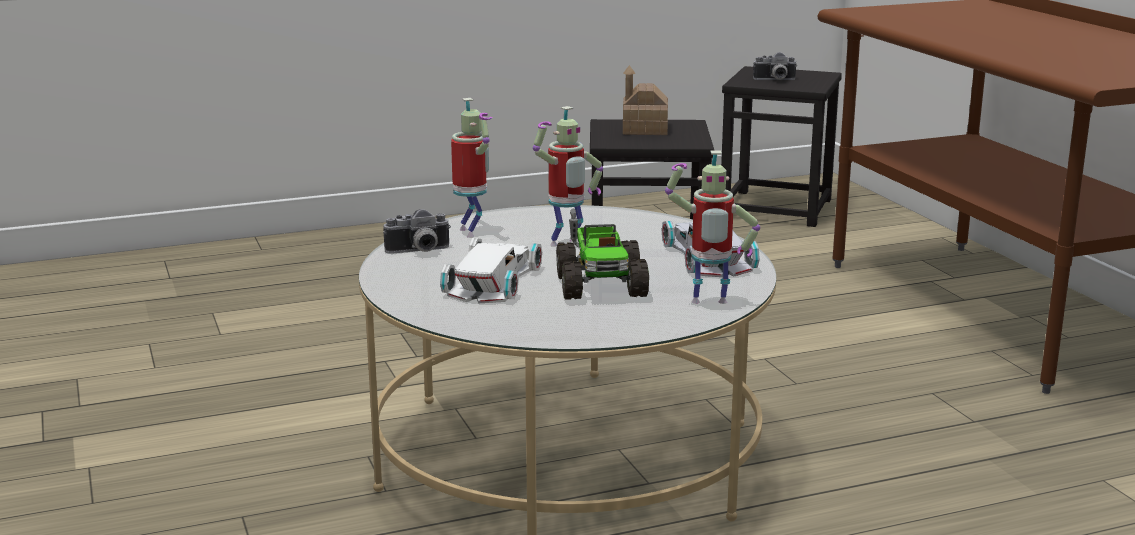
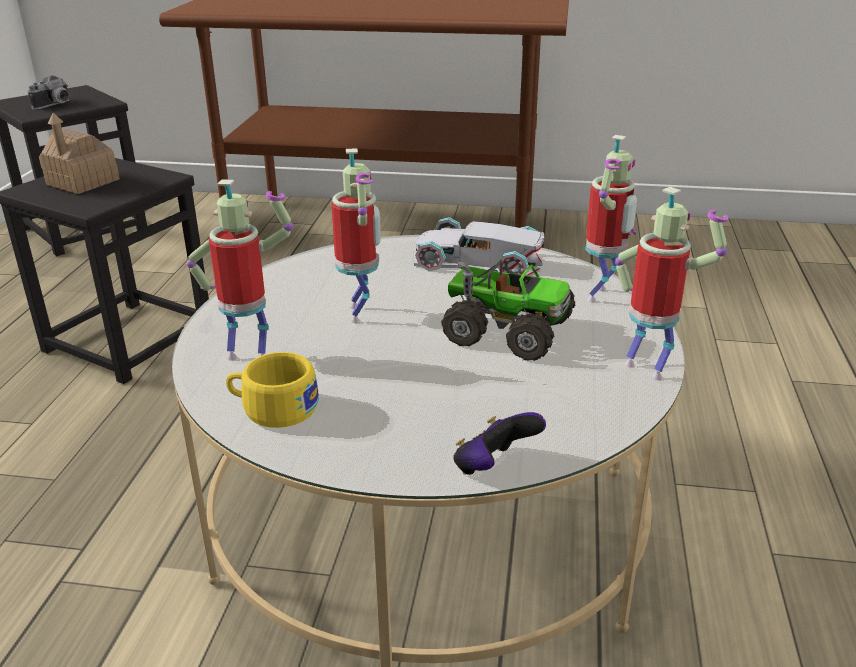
camera: 60 degrees left, 10 degrees up
(419, 252) = (273, 409): camera -> yellow cup
(419, 312) = (493, 467): none -> game controller
(495, 281) = (432, 385): white toy car -> none
(604, 334) = (648, 368): none -> toy robot

